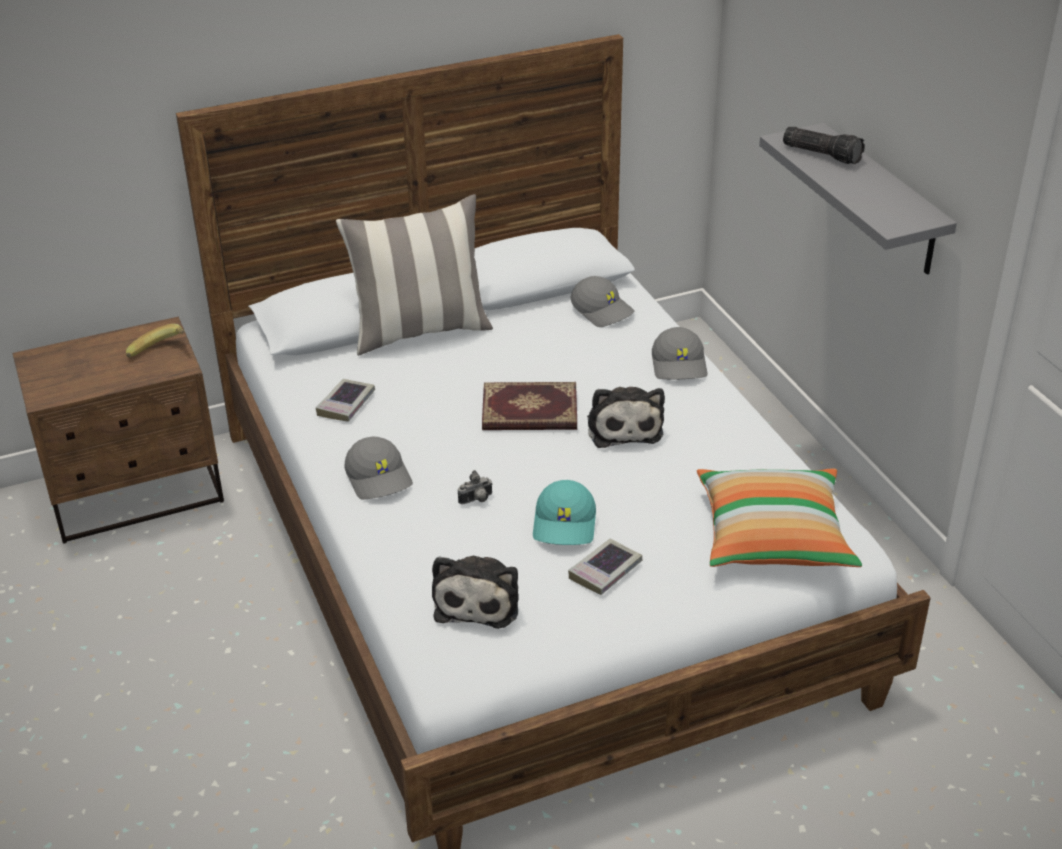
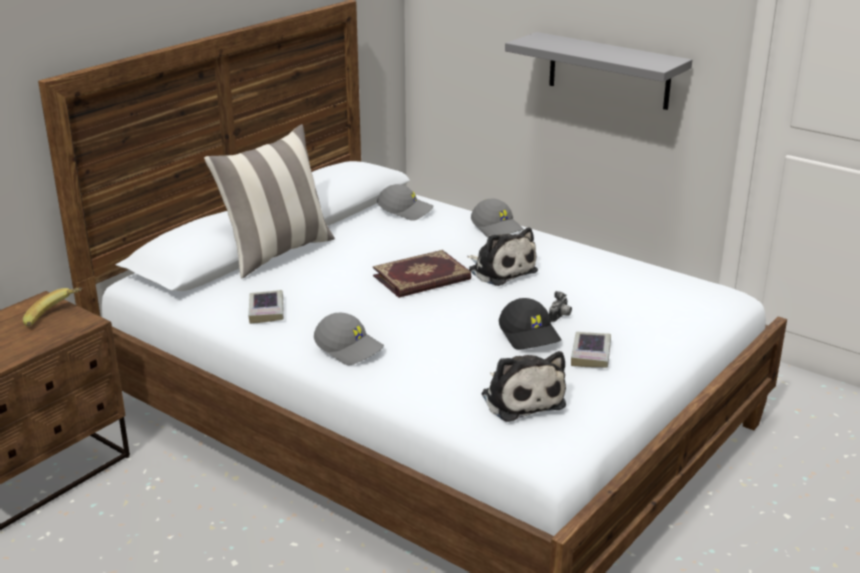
camera: 30 degrees left, 10 degrees down
(477, 500) = (446, 339): camera -> camera (560, 317)
(566, 524) = (530, 335): turquoise cap -> black cap
(773, 537) = (676, 303): pillow -> none
(823, 154) = (560, 44): flashlight -> none

